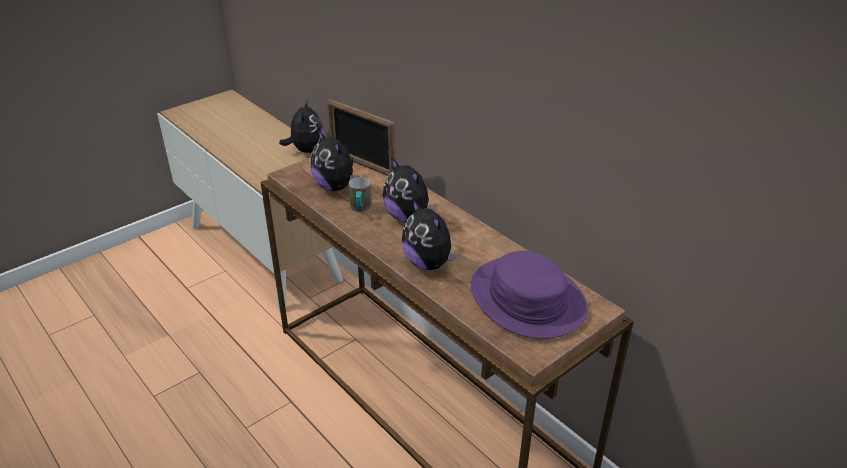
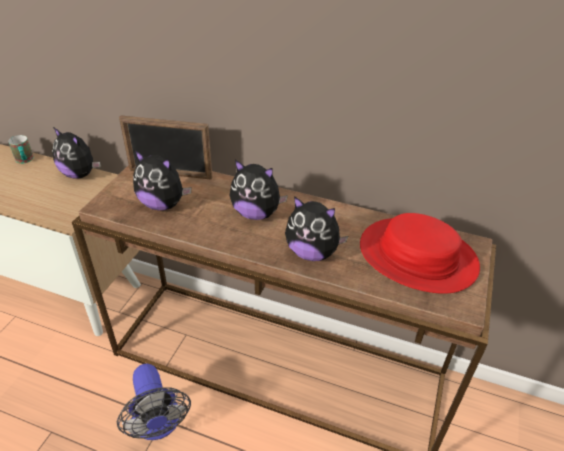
camera: 30 degrees left, 5 degrees up
(284, 403) = (158, 425): none -> fan
(306, 150) = (80, 174): plush toy -> plush toy turned 150 degrees clockwise
(360, 209) = (205, 219): mug -> mug (25, 161)
(527, 299) = (417, 256): purple hat -> red hat

